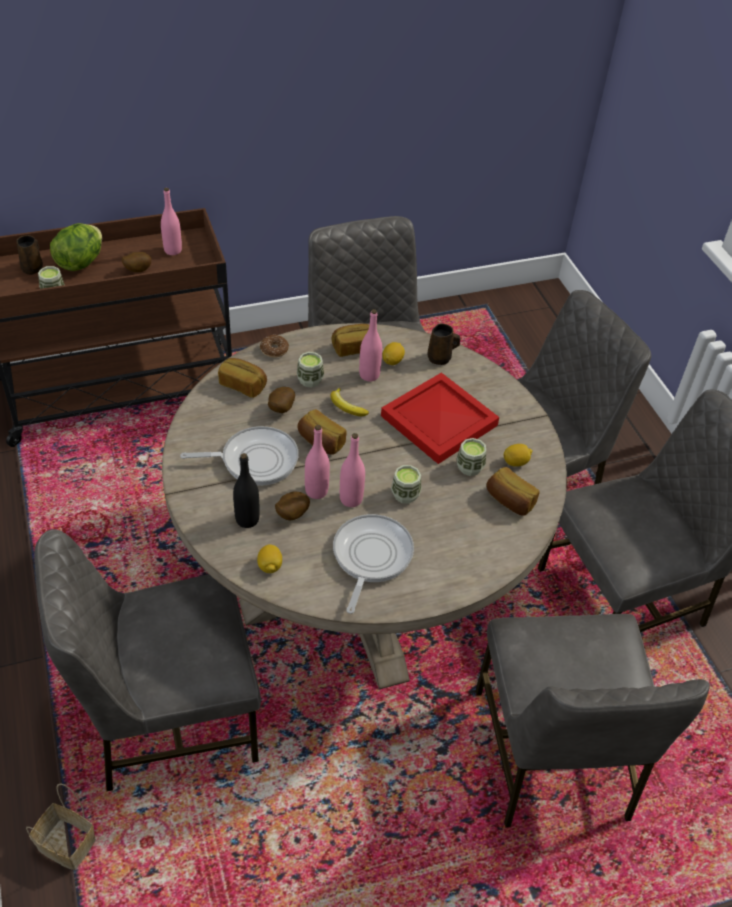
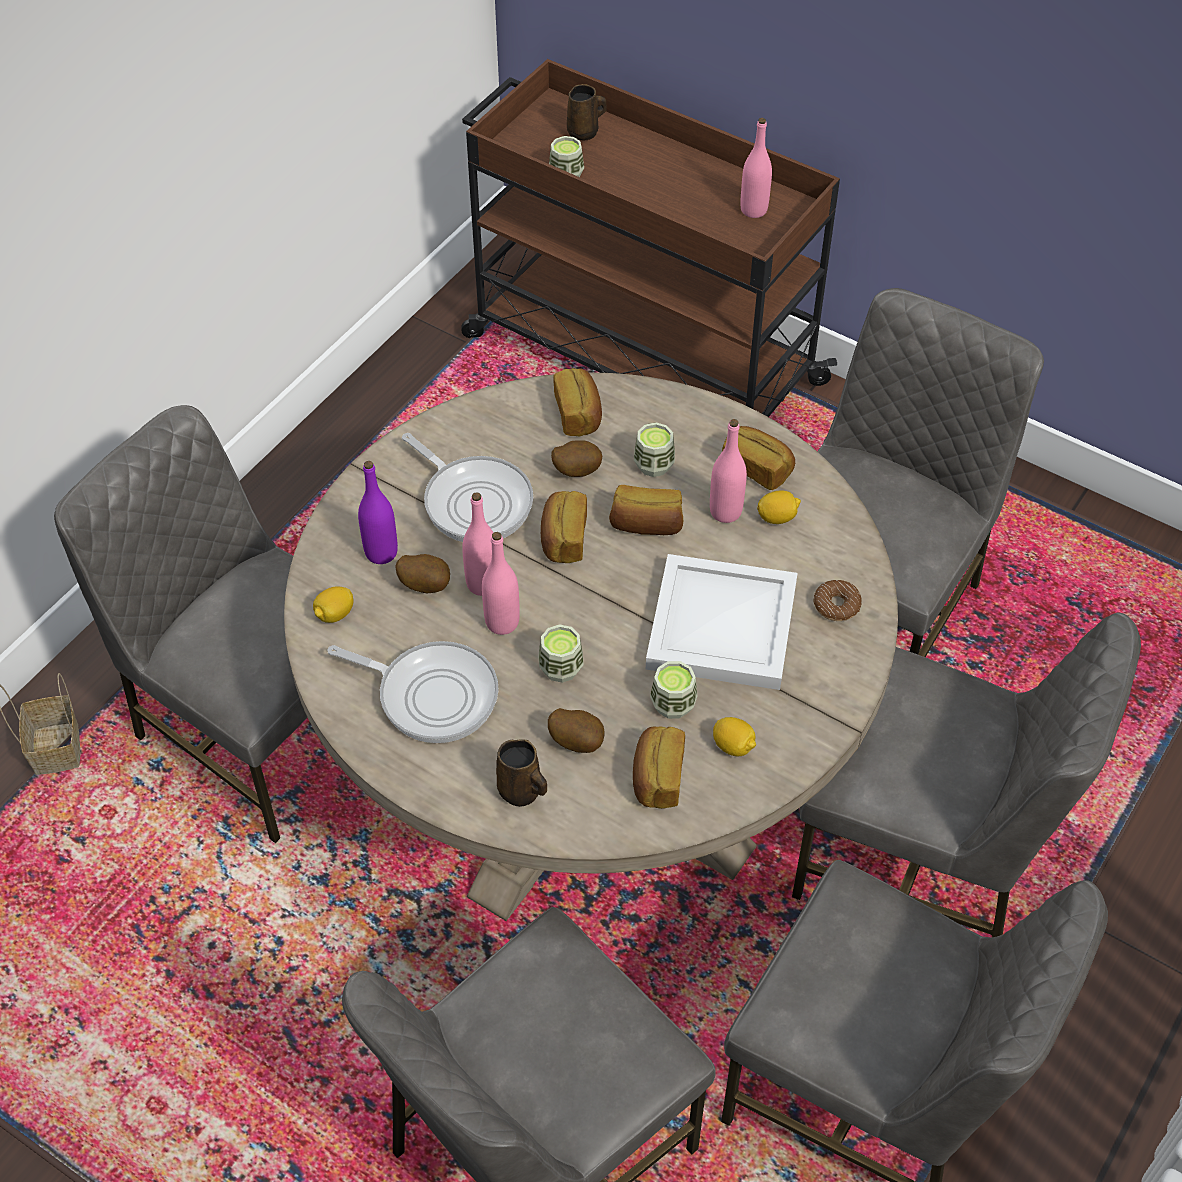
camera: 55 degrees right, 5 degrees up
(80, 262) = (638, 158): lettuce -> none
(137, 270) = (683, 207): potato -> potato (577, 741)
(247, 519) = (381, 552): black bottle -> purple bottle
(274, 350) = (667, 401): donut -> donut (836, 605)
(346, 407) = (646, 525): banana -> bread
(370, 557) = (431, 694): frying pan -> frying pan turned 45 degrees clockwise
(439, 419) = (724, 624): red tray -> white tray
(440, 358) = (838, 560): brown mug -> brown mug (522, 792)

